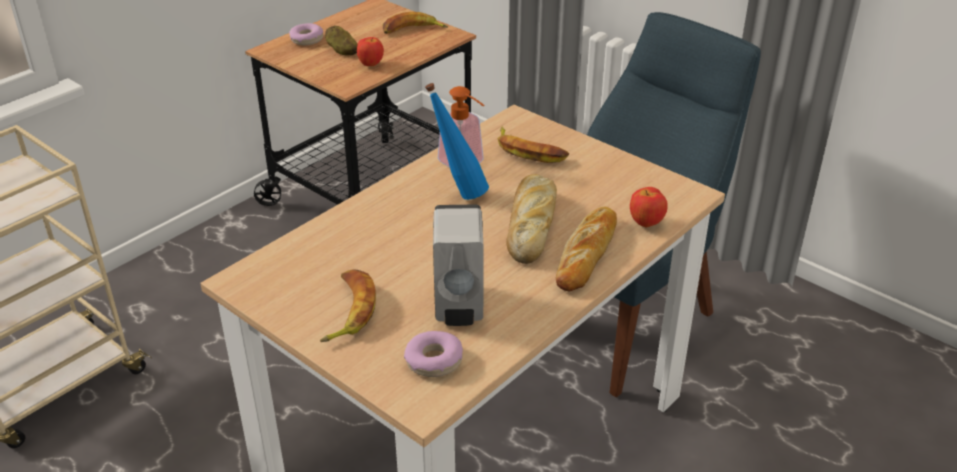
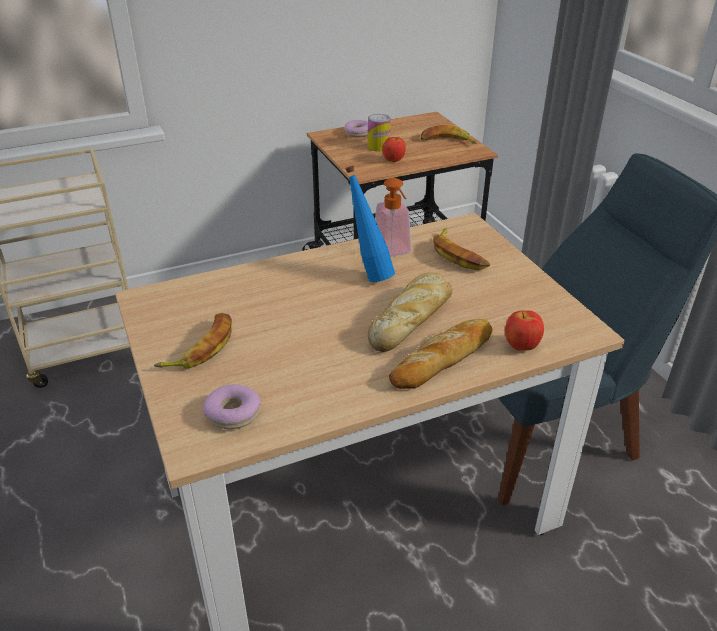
camera: 25 degrees right, 0 degrees up
(342, 51) = (378, 146): potato -> can
(459, 307) = (291, 373): white soap dispenser -> none

